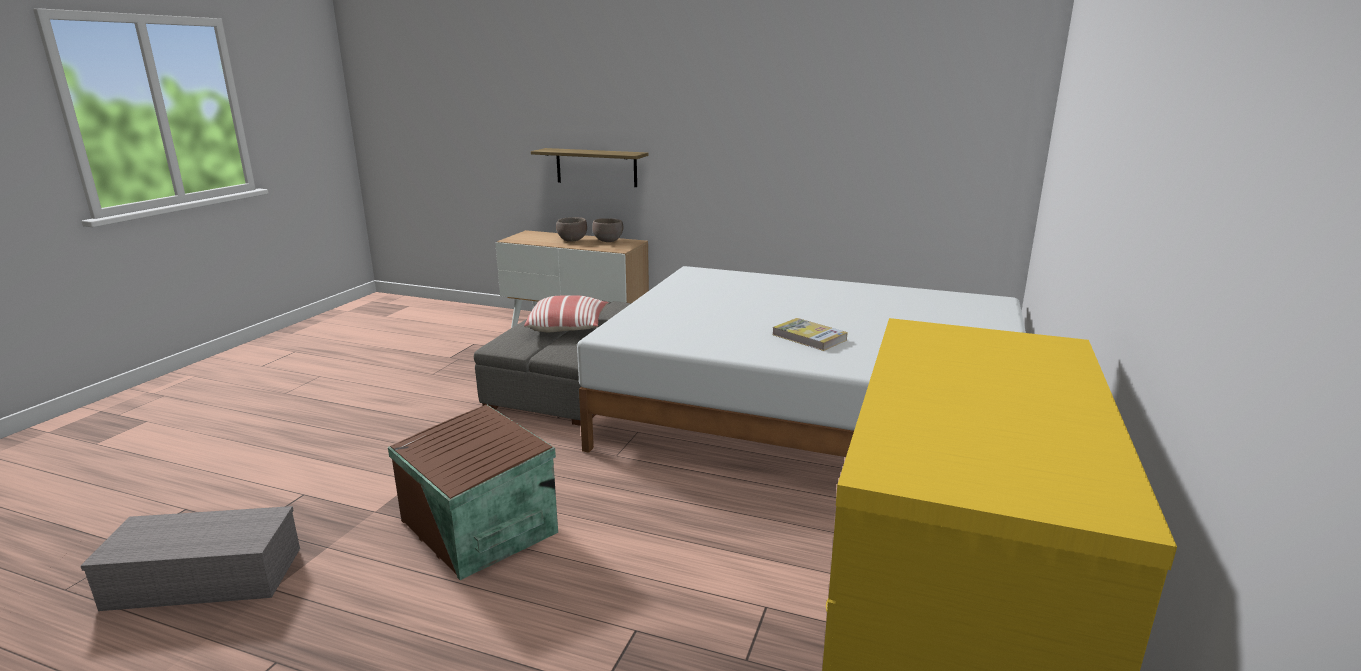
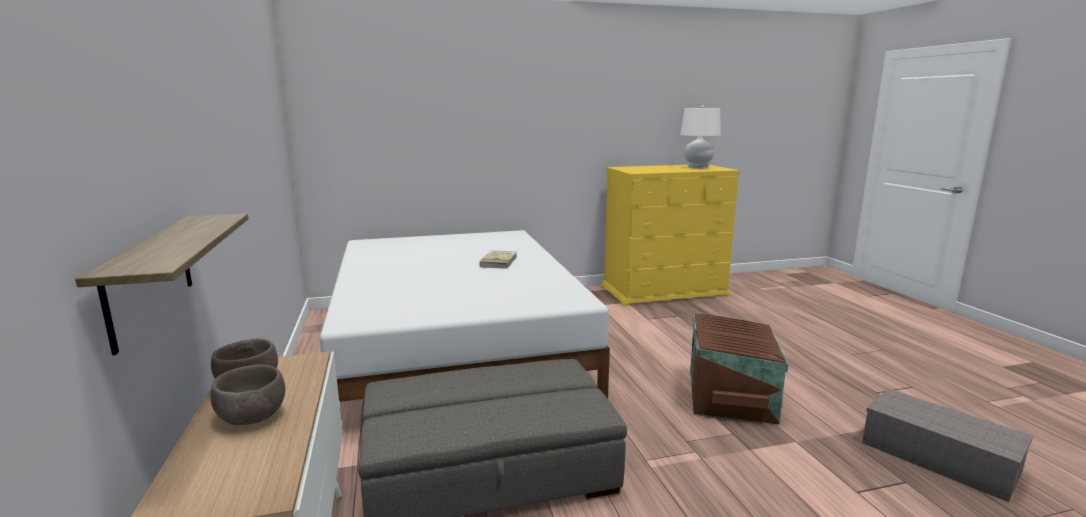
camera: 125 degrees left, 5 degrees down
(568, 327) = (502, 394): pillow -> none
(990, 446) = (697, 167): none -> white table lamp

